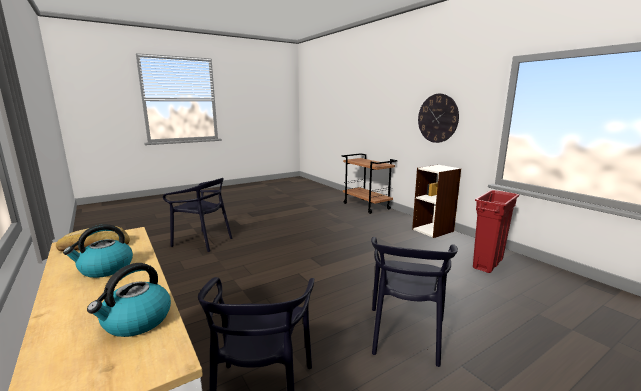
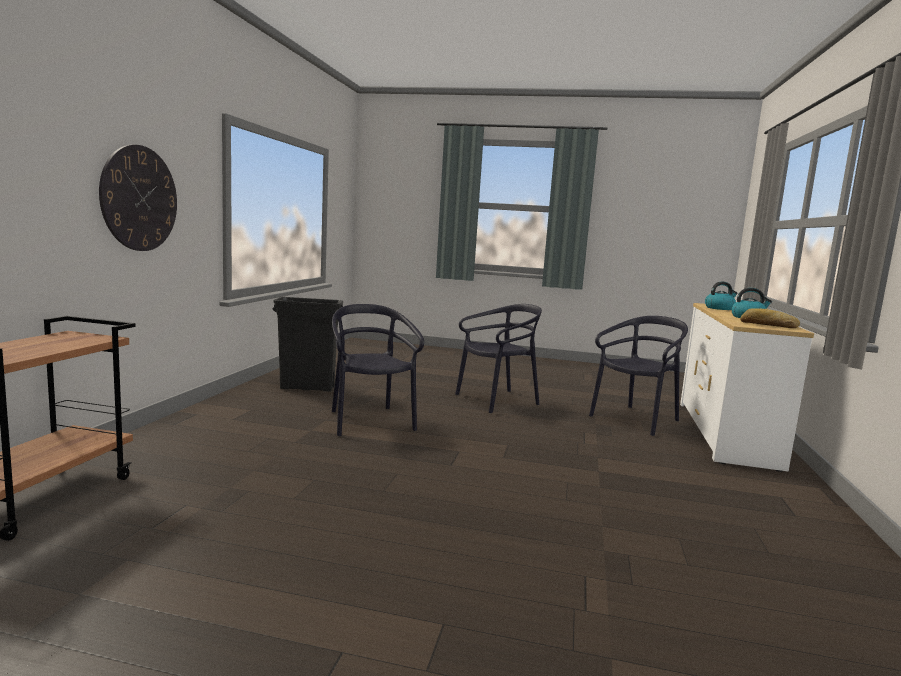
camera: 135 degrees left, 5 degrees down
(203, 241) = (609, 603): black chair -> black chair (369, 421)
(433, 230) = (203, 416): bookcase -> none
(487, 264) = (308, 388): red trash can -> black trash can

